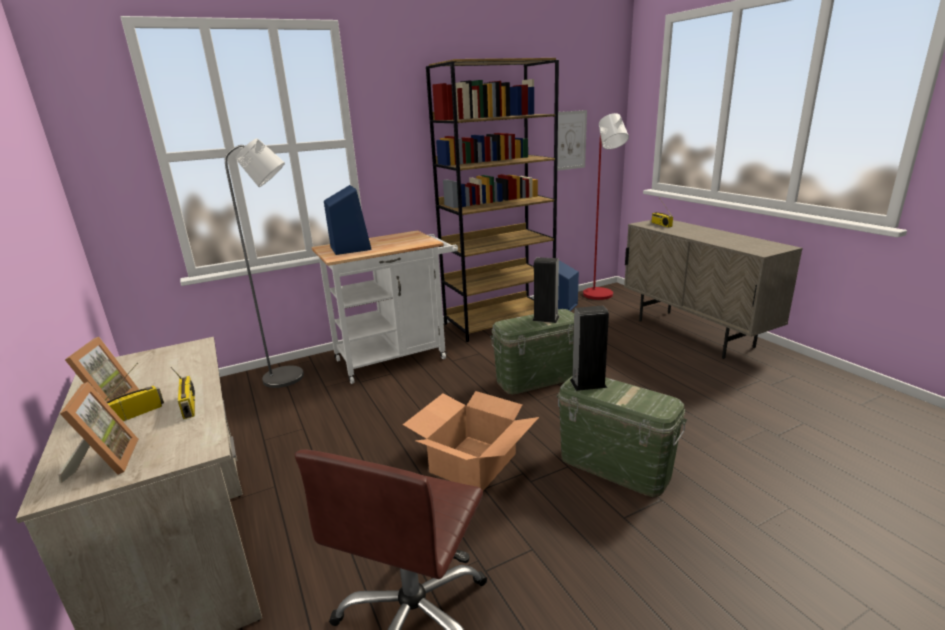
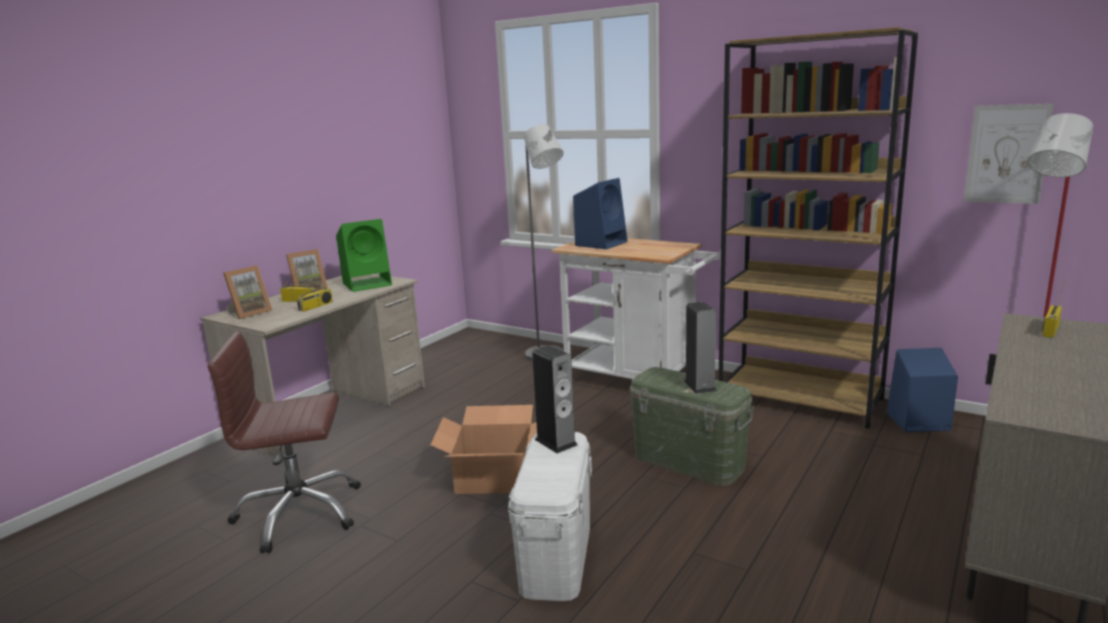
camera: 60 degrees right, 5 degrees down
(165, 362) = (368, 284): none -> green speaker
(615, 466) = (556, 556): green storage box -> white storage box

